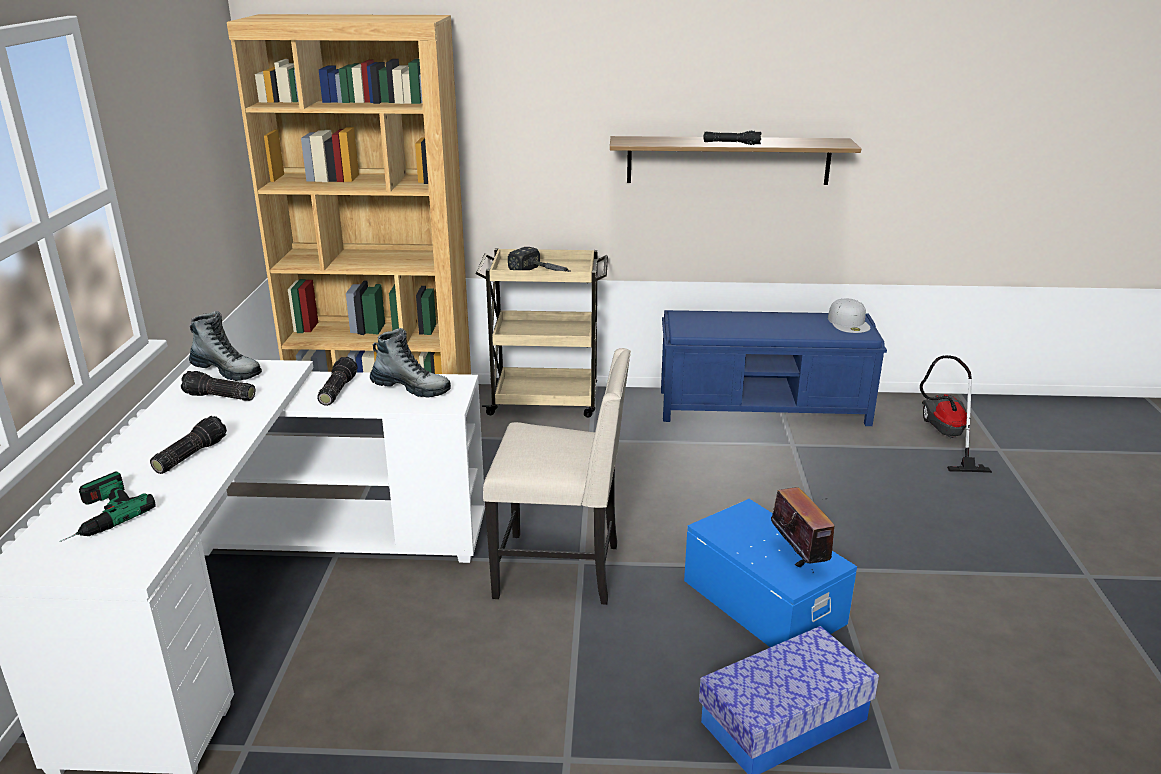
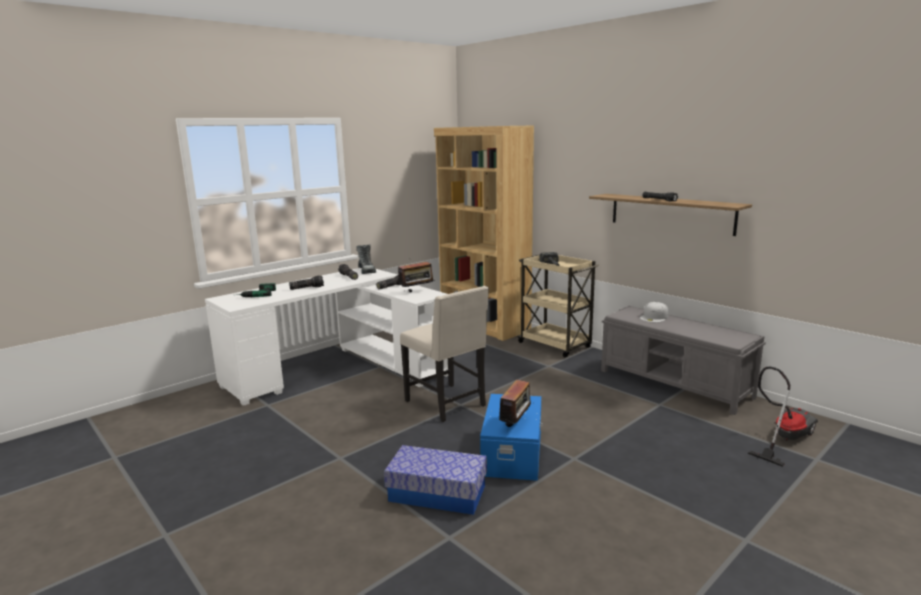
camera: 45 degrees right, 10 degrees down
(411, 388) = (417, 292): boot -> radio
(764, 407) = (675, 384): blue bench -> grey bench
(849, 323) = (736, 336): white cap -> white cap (654, 317)

